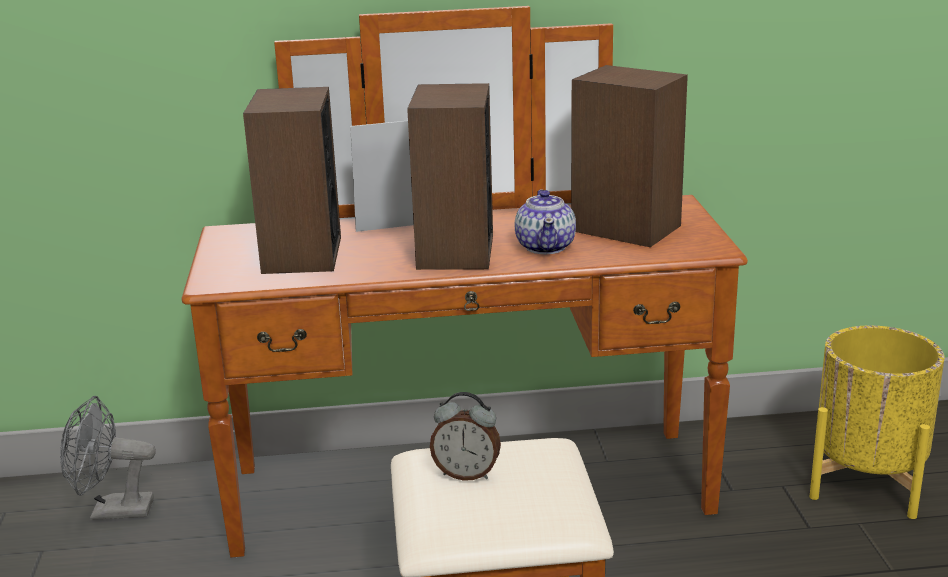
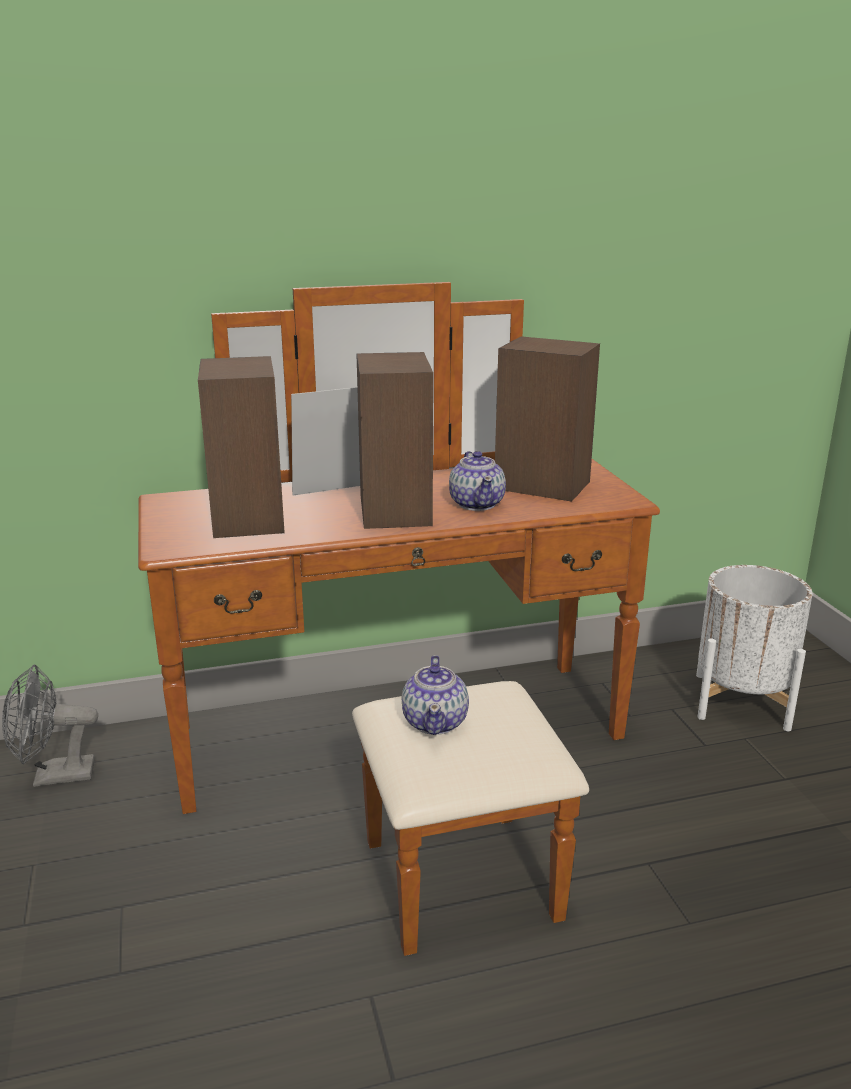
camera: 10 degrees left, 0 degrees up
(466, 474) = (436, 721): alarm clock -> teapot
(867, 482) = (741, 701): yellow planter -> white planter

